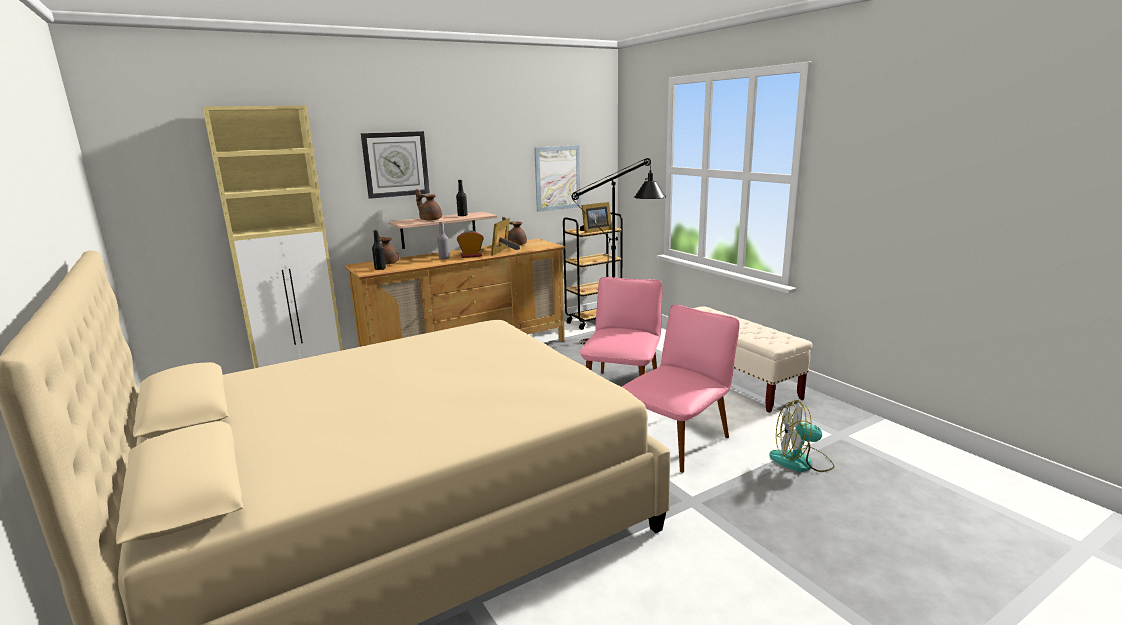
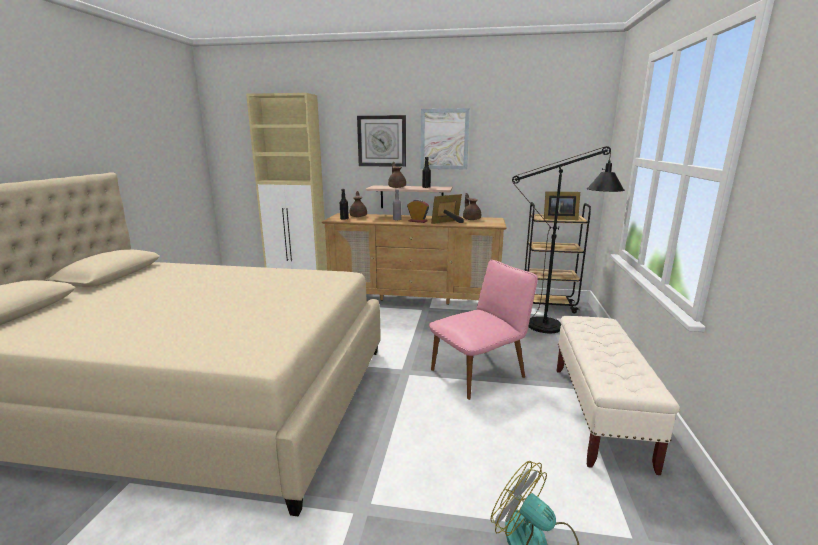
camera: 40 degrees right, 0 degrees up
(557, 178) = (532, 163): picture -> picture (444, 139)
(675, 441) = (444, 442): pink chair -> none

